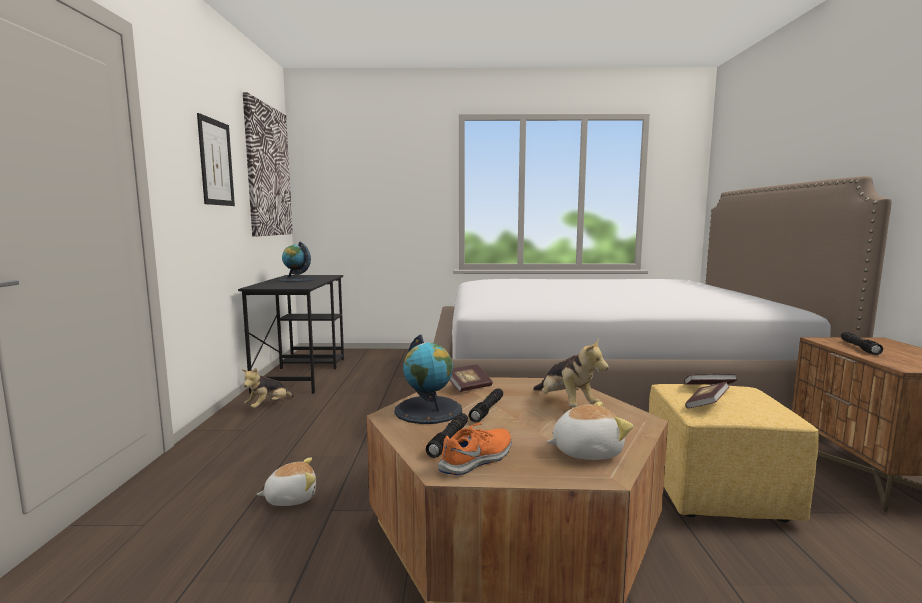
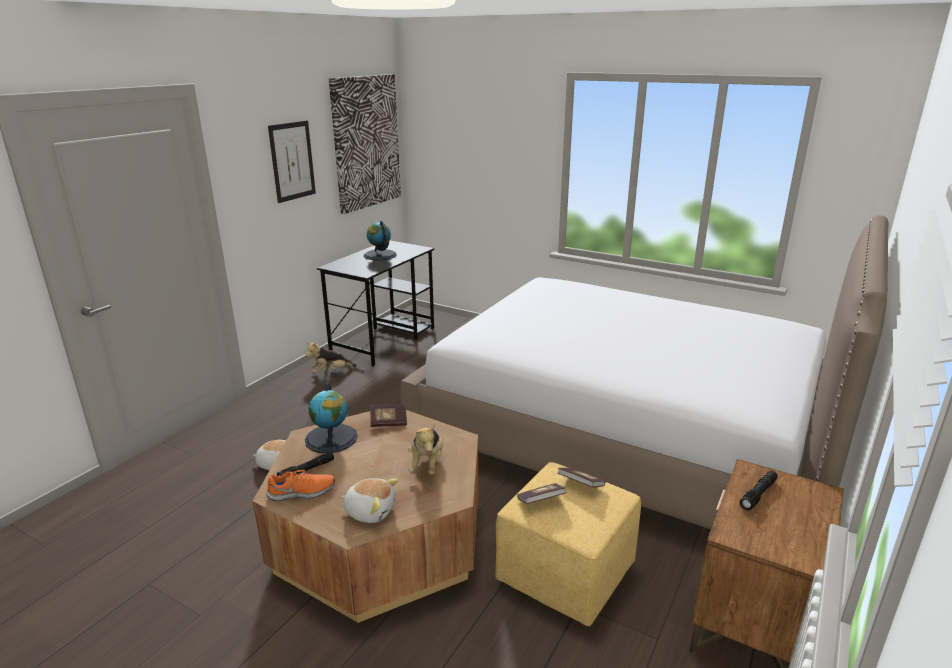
camera: 30 degrees right, 15 degrees up
(487, 410) = (367, 451): black flashlight -> none

